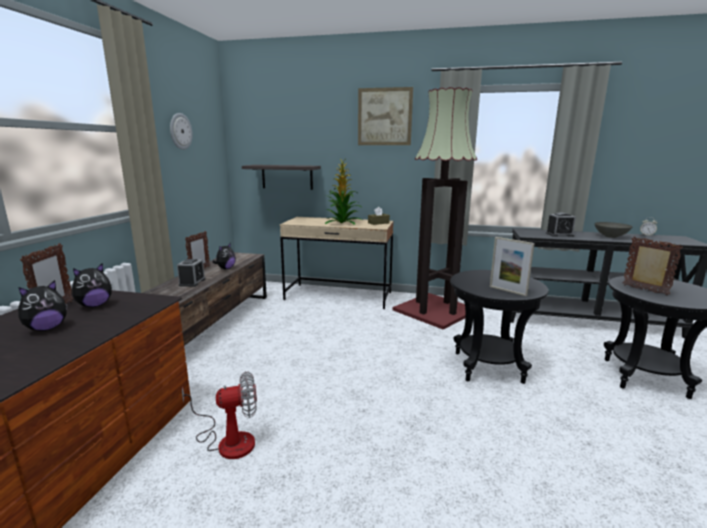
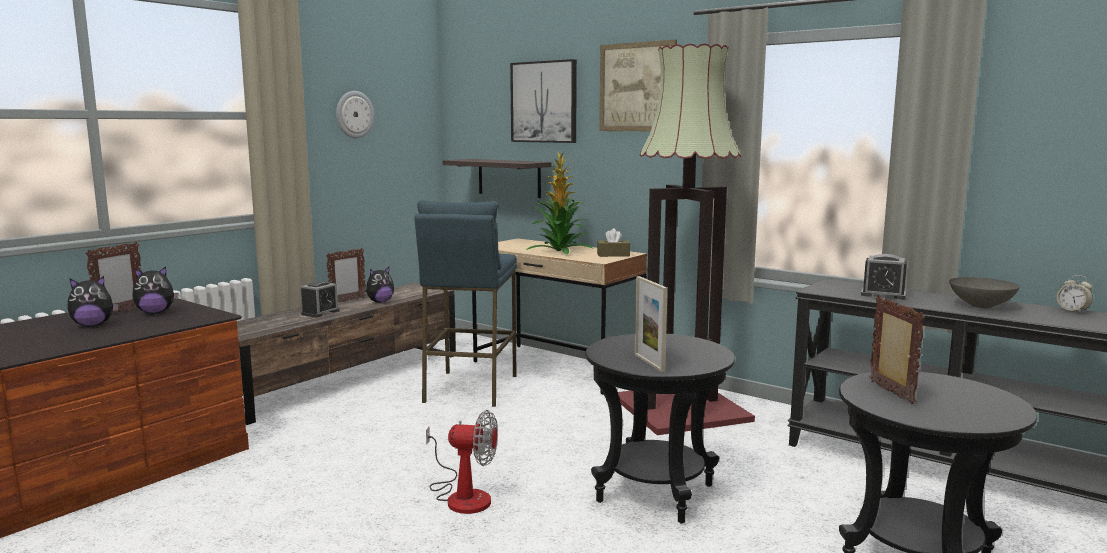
camera: 25 degrees right, 5 degrees down
(228, 440) = (244, 492): fan -> fan (462, 495)
(302, 319) = (469, 388): none -> blue stool
(314, 125) = (544, 102): none -> picture

